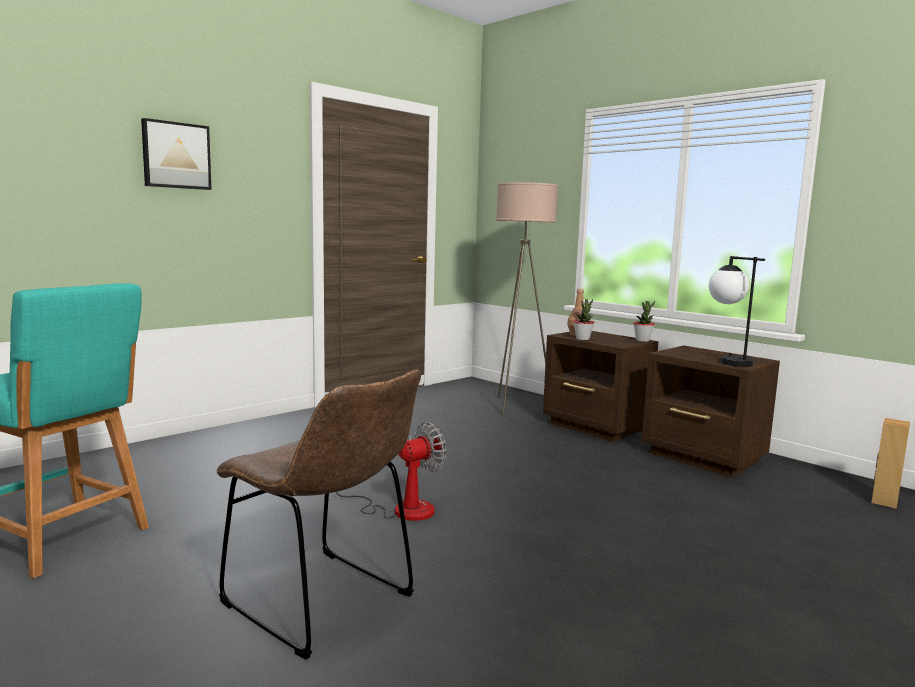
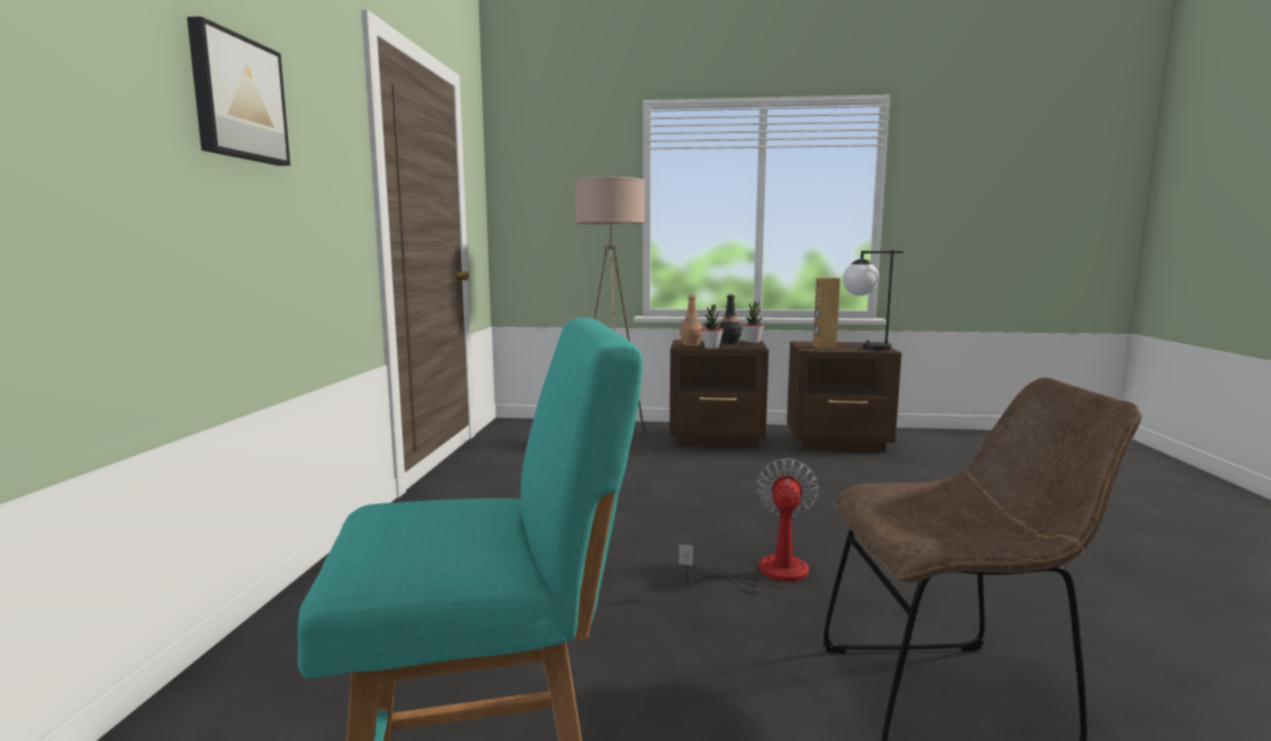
camera: 40 degrees left, 0 degrees up
(615, 338) = (729, 343): none -> black bottle
(884, 501) = (981, 442): brown speaker -> brown speaker (824, 347)

